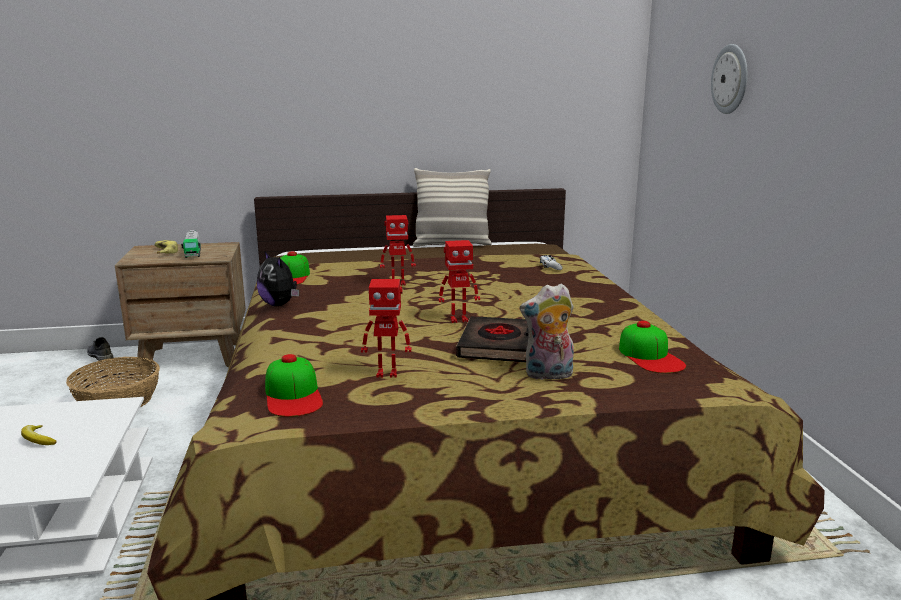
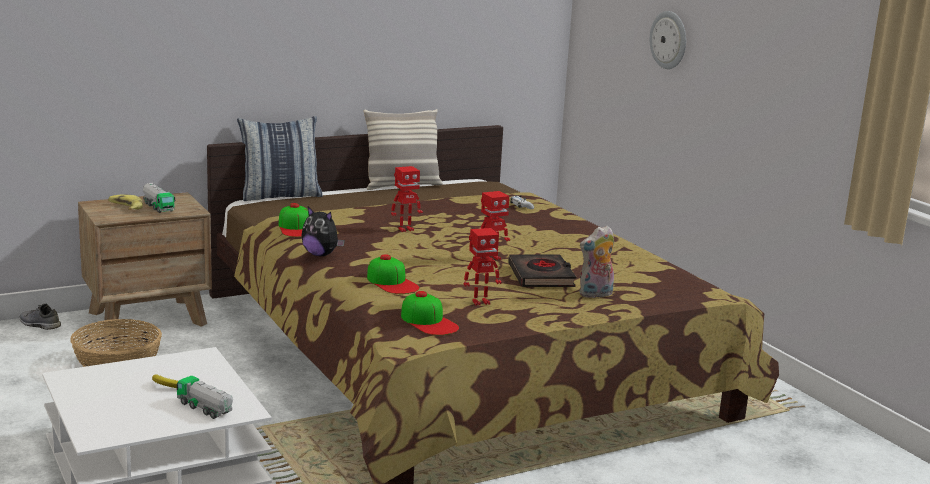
camera: 20 degrees left, 0 degrees up
(35, 474) = (205, 408): none -> toy truck
(326, 249) = (280, 196): none -> pillow
(650, 356) = (655, 276): cap -> cap (392, 282)

